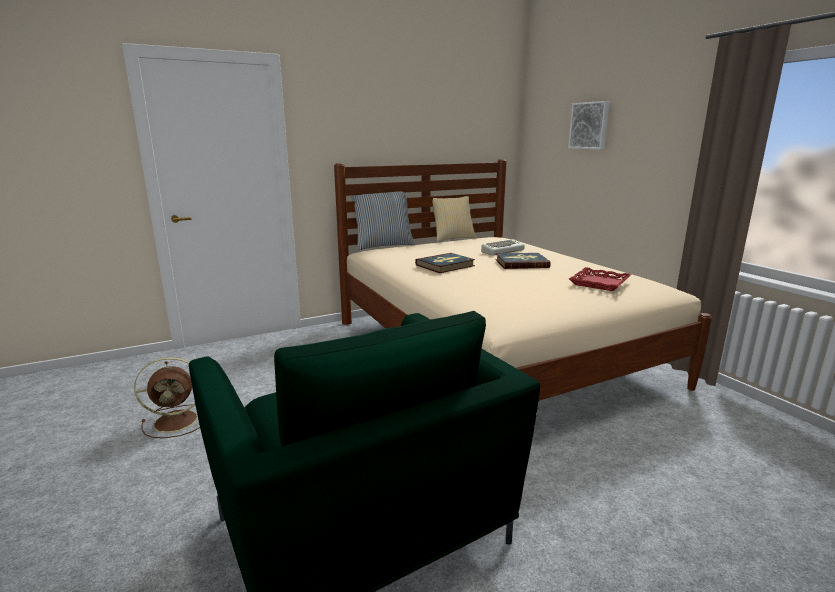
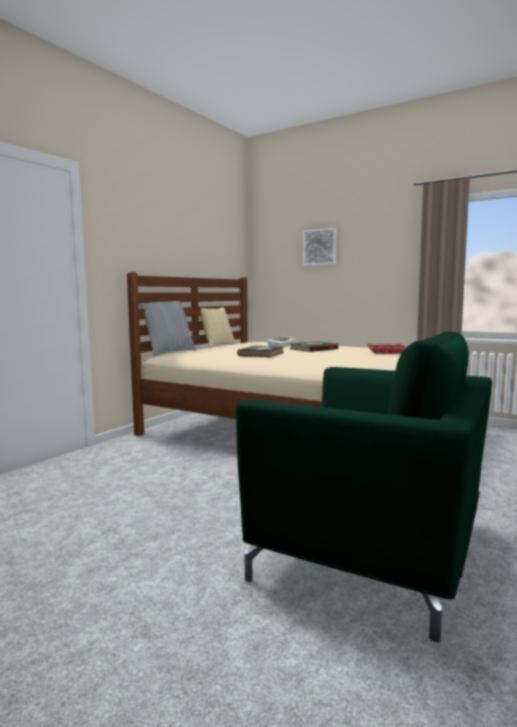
camera: 30 degrees left, 10 degrees down
(178, 421) = (76, 535): brown fan -> none

